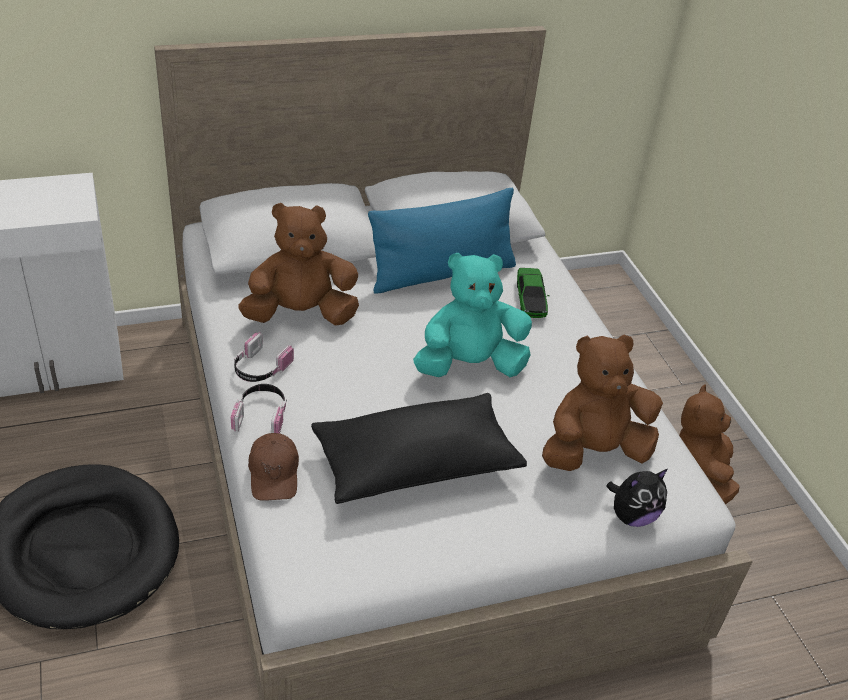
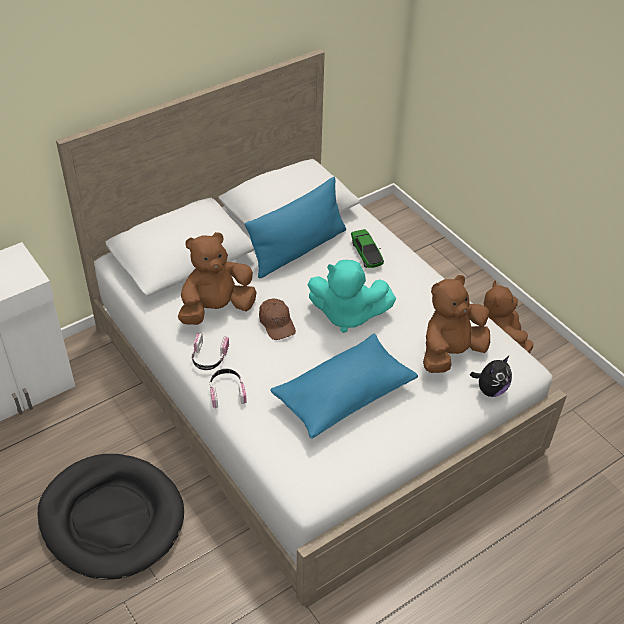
camera: 15 degrees left, 5 degrees up
(274, 474) = (256, 430): brown cap -> brown cap (277, 323)
(415, 465) = (343, 396): black pillow -> blue pillow
(469, 365) = (347, 315): turquoise plush toy -> turquoise plush toy turned 135 degrees counterclockwise

